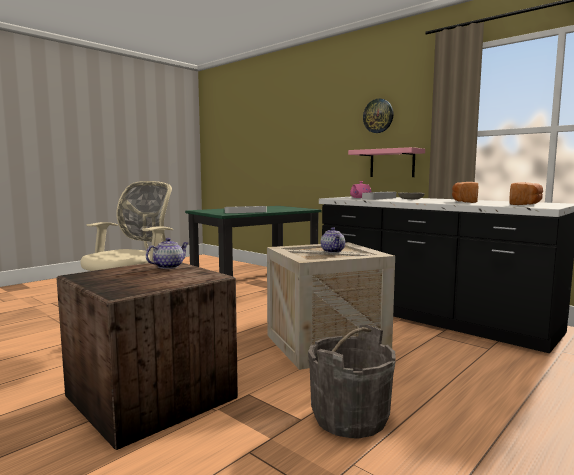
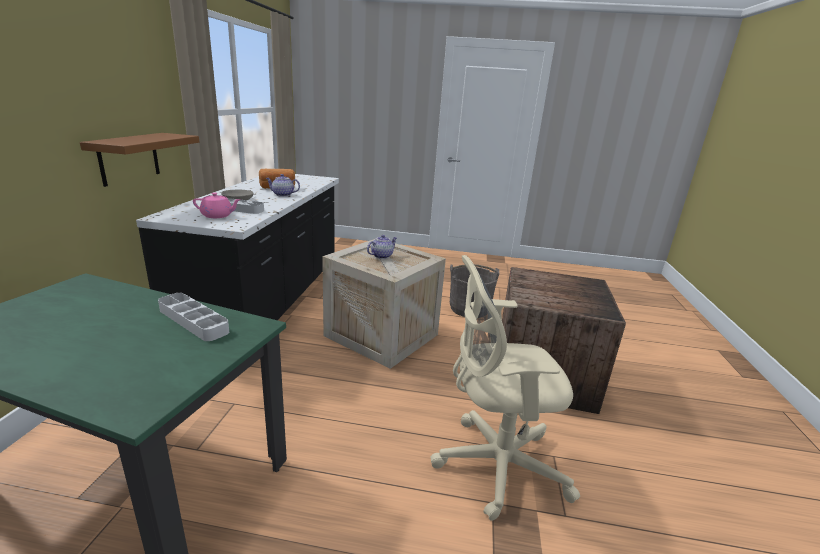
camera: 125 degrees left, 15 degrees up
(168, 266) = (531, 293): teapot -> teapot (282, 195)
(378, 116) = (90, 75): wall clock -> none
(392, 163) = (129, 158): pink shelf -> brown shelf
(526, 204) = (301, 179): bread -> none

